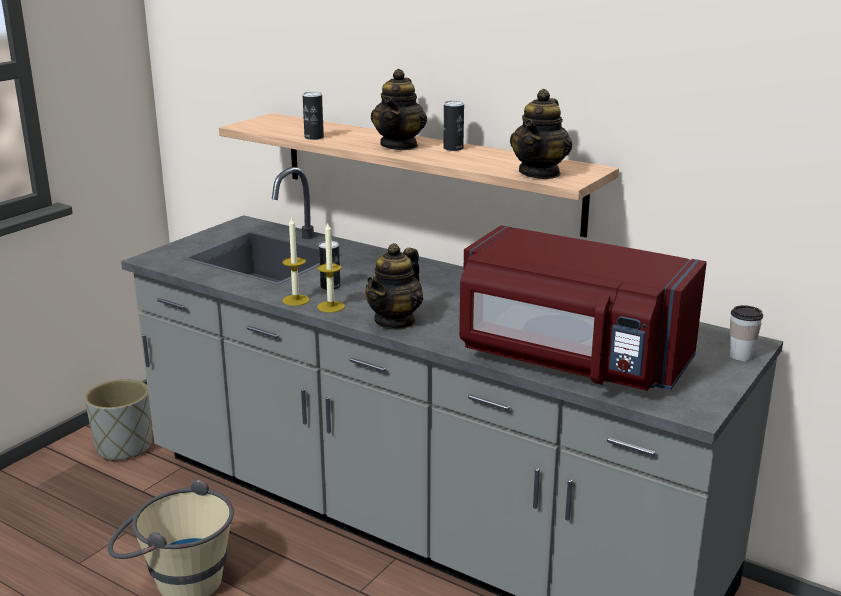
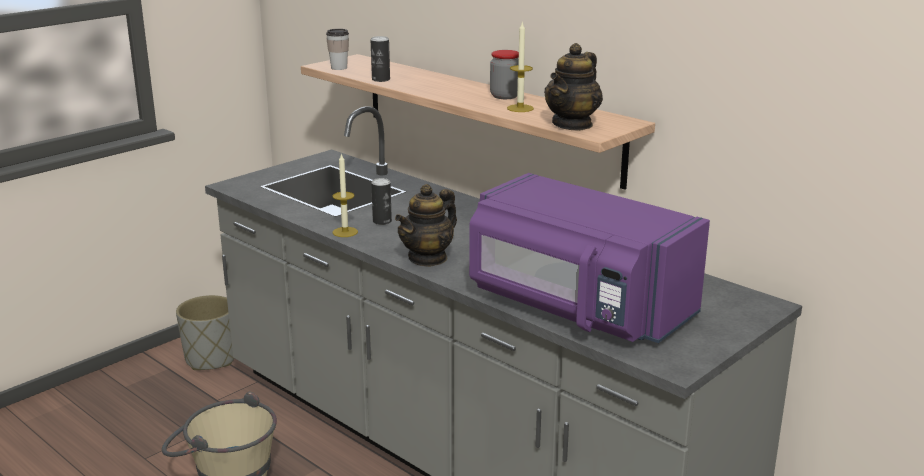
camera: 10 degrees right, 0 degrees up
(331, 307) = (374, 240): candle -> candle (520, 108)
(399, 145) = (456, 91): teapot -> none
(453, 148) = (505, 96): can -> jar
(570, 361) = (576, 308): red microwave -> purple microwave
(740, 356) = (750, 317): cup -> cup (339, 68)

